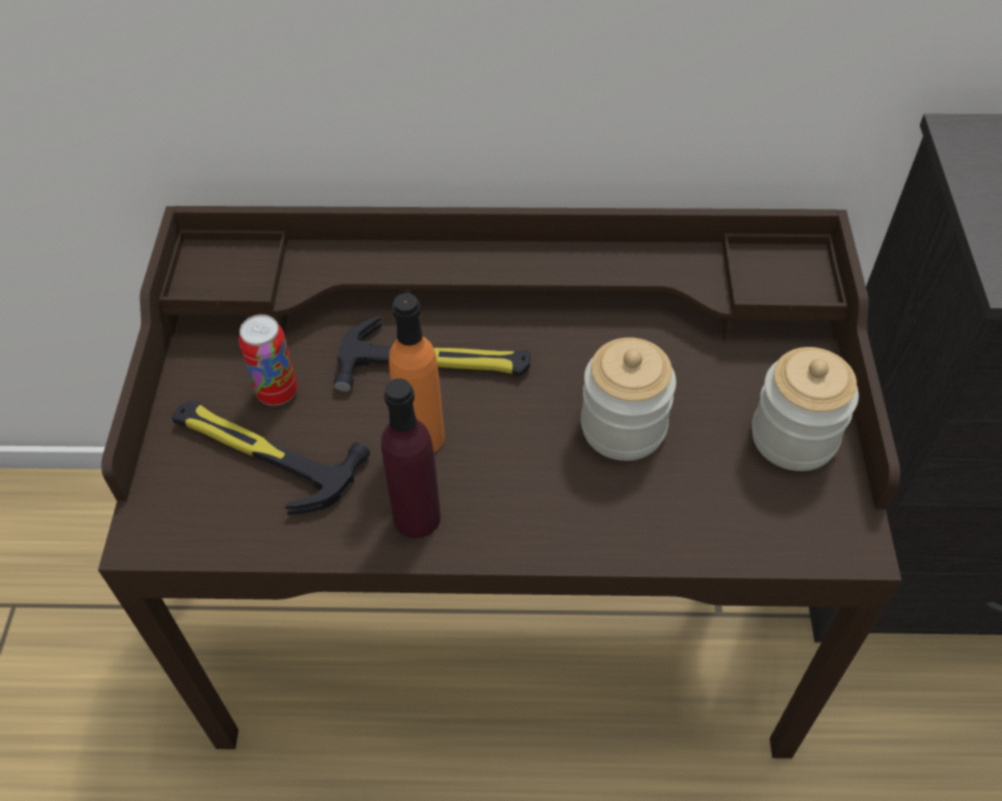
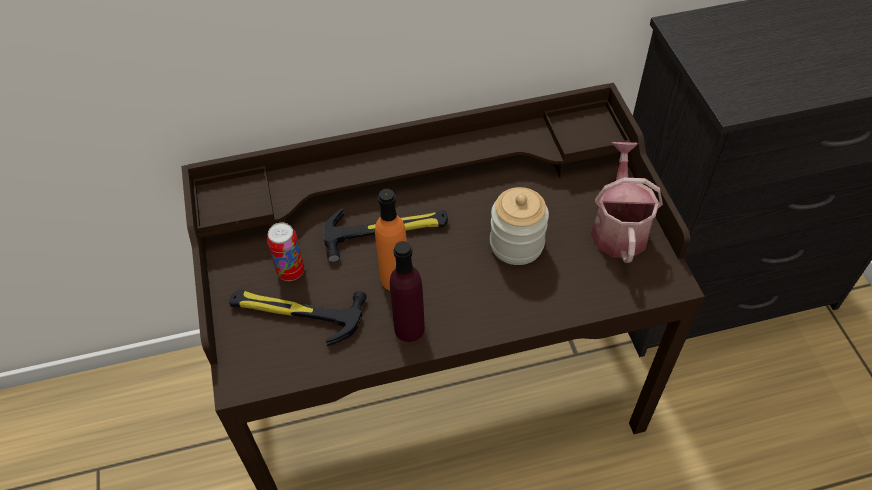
camera: 15 degrees left, 0 degrees up
(794, 437) = (619, 227): jar -> watering can

